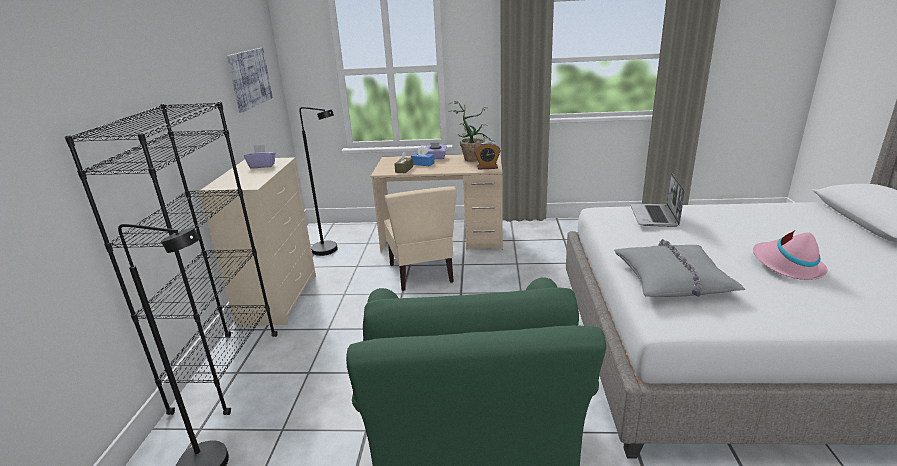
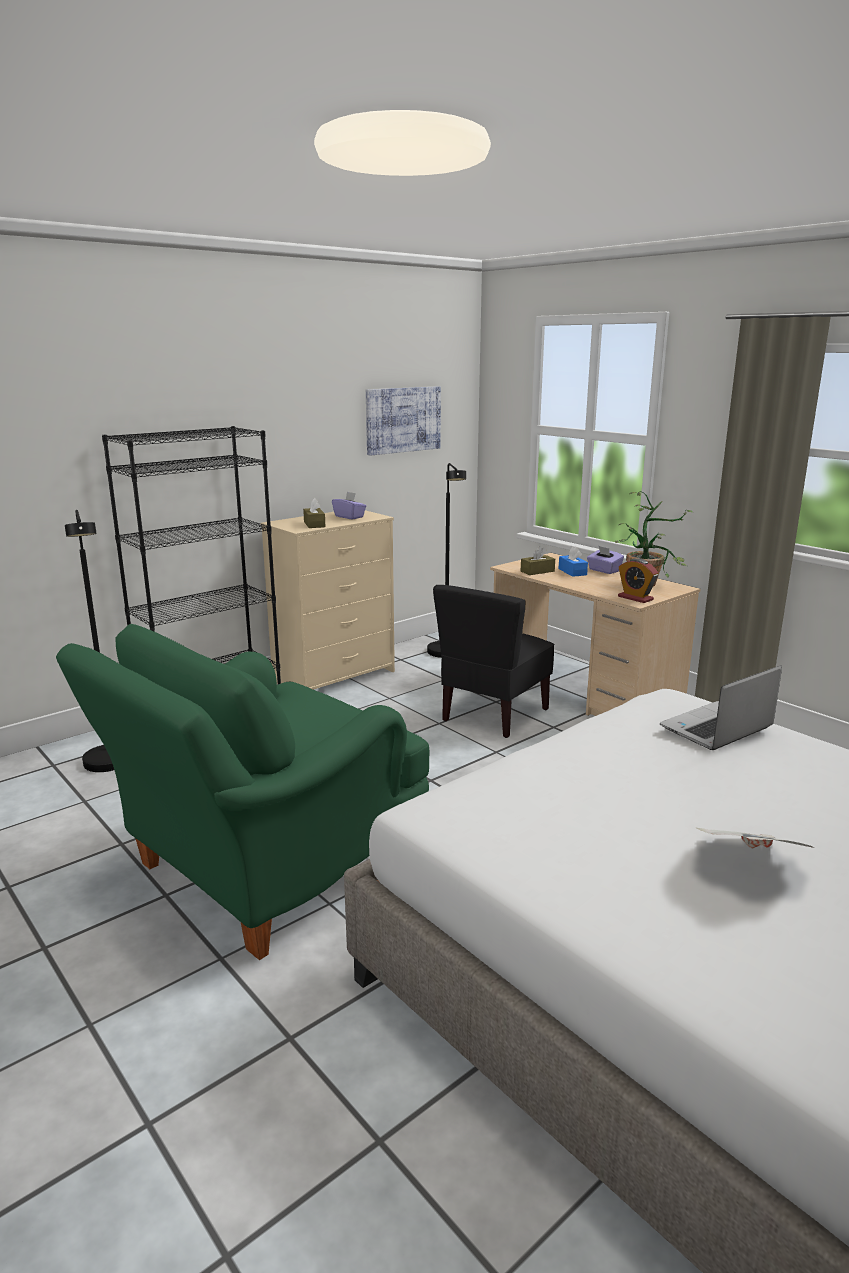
camera: 45 degrees right, 5 degrees down
(252, 178) = (314, 524): none -> brown tissue box
(422, 273) = (493, 715): beige chair -> black chair
(673, 280) = (545, 790): grey pillow -> none
(786, 265) = (749, 863): pink hat -> newspaper

